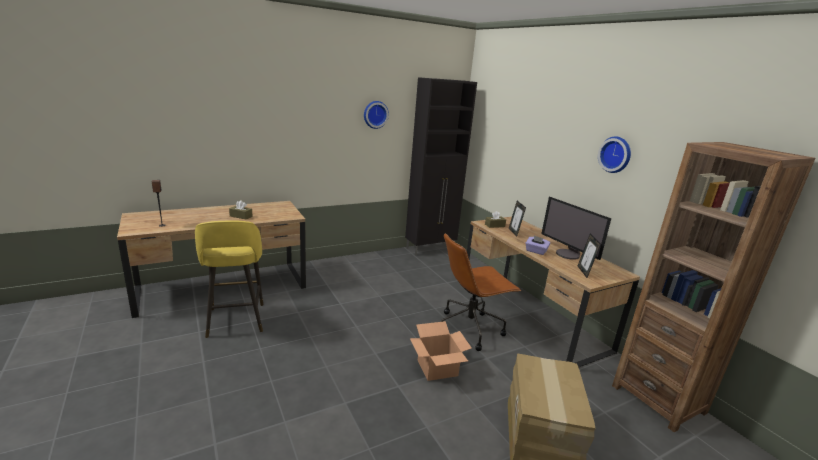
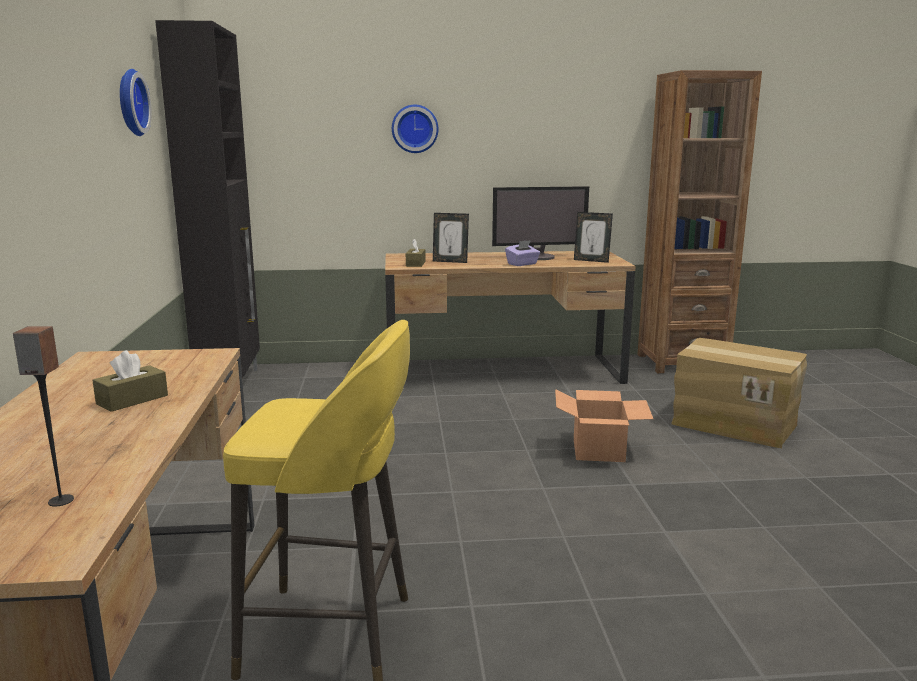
camera: 65 degrees left, 5 degrees down
(470, 328) = (512, 411): brown office chair -> none
(616, 154) = (539, 114): wall clock -> wall clock (414, 129)

